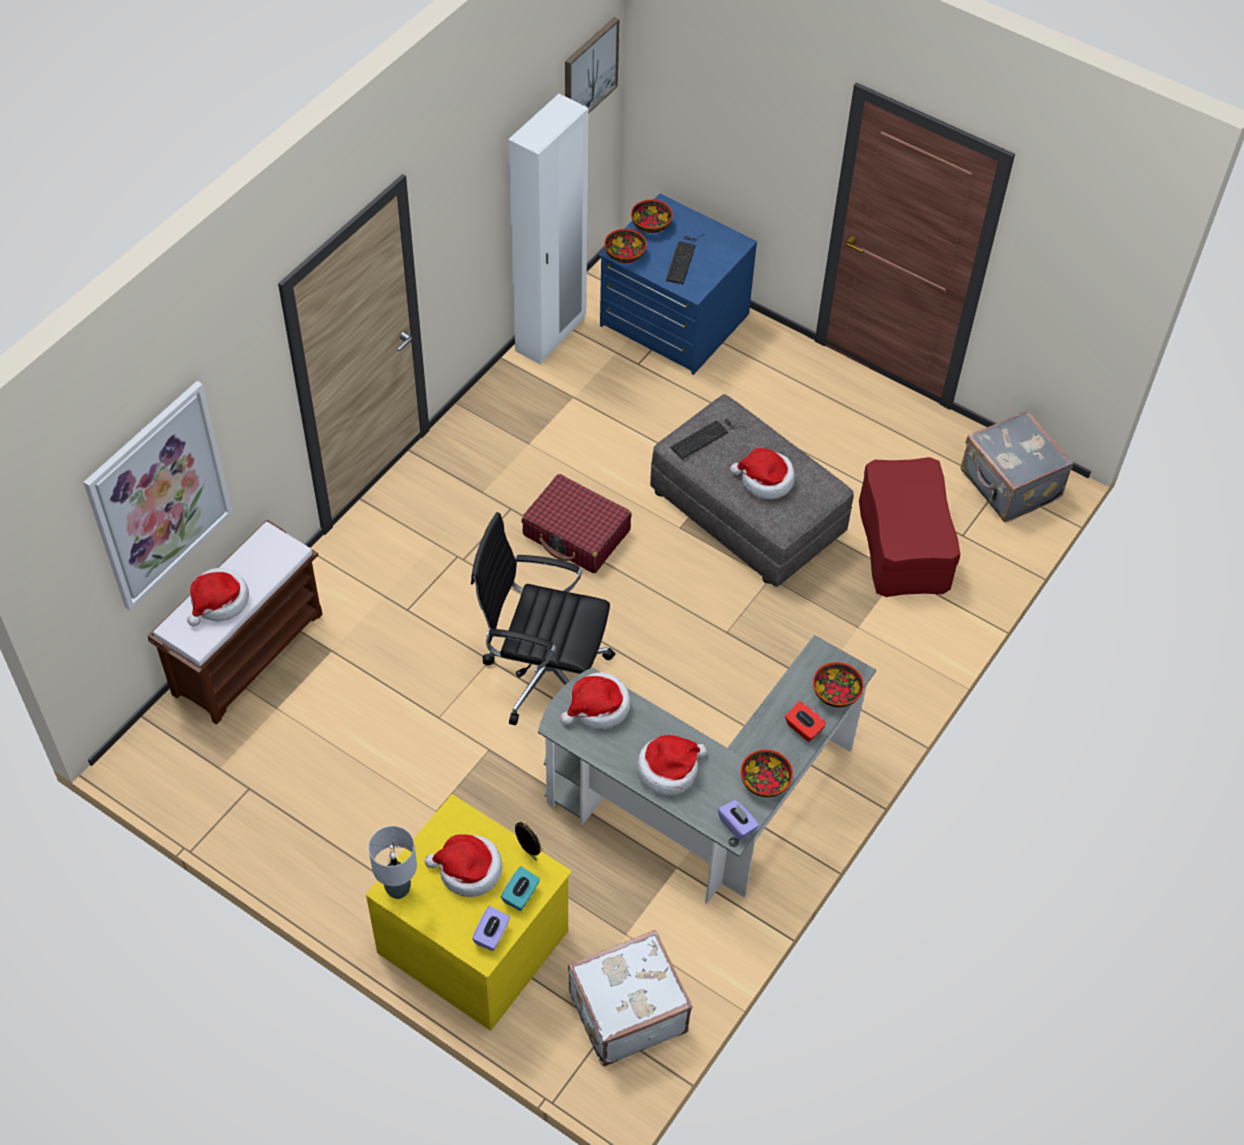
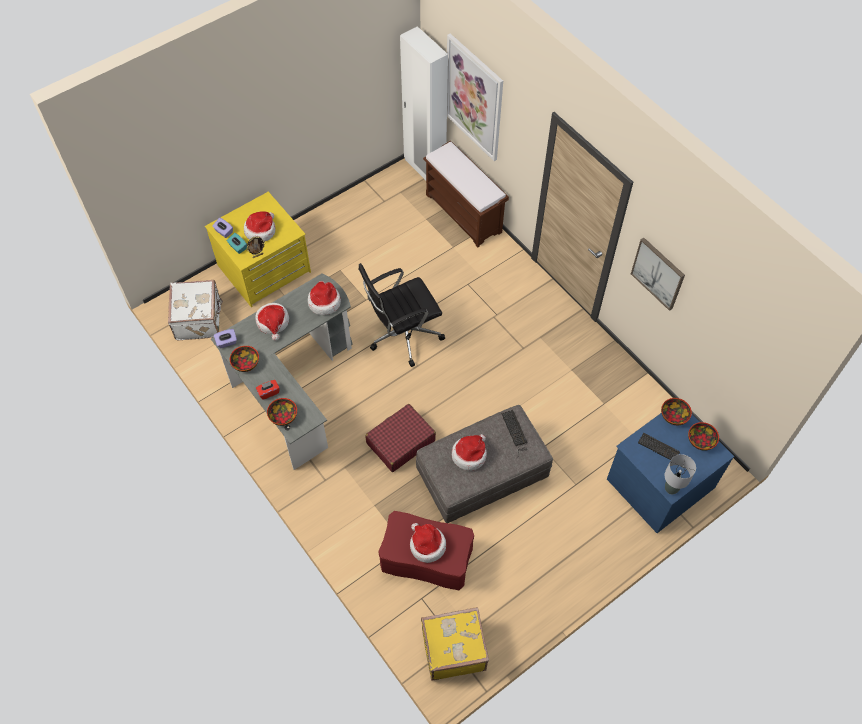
camera: 110 degrees right, 5 degrees up
(219, 602) = (458, 167): hat -> hat (427, 545)
(398, 889) = (265, 203): grey table lamp -> grey table lamp (671, 488)
(544, 674) = (403, 335): black office chair -> black office chair turned 150 degrees counterclockwise
(551, 335) = (661, 405): white wardrobe -> white wardrobe (424, 169)
(576, 533) = (494, 376): red suitcase -> red suitcase (400, 442)
(589, 73) = (769, 350): picture -> picture (658, 273)
(1008, 486) = (453, 648): grey suitcase -> yellow suitcase

